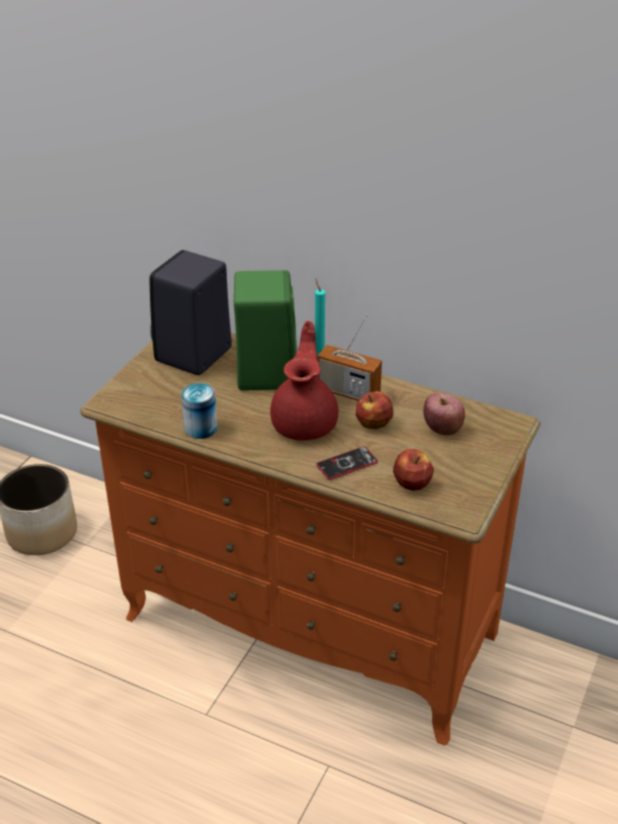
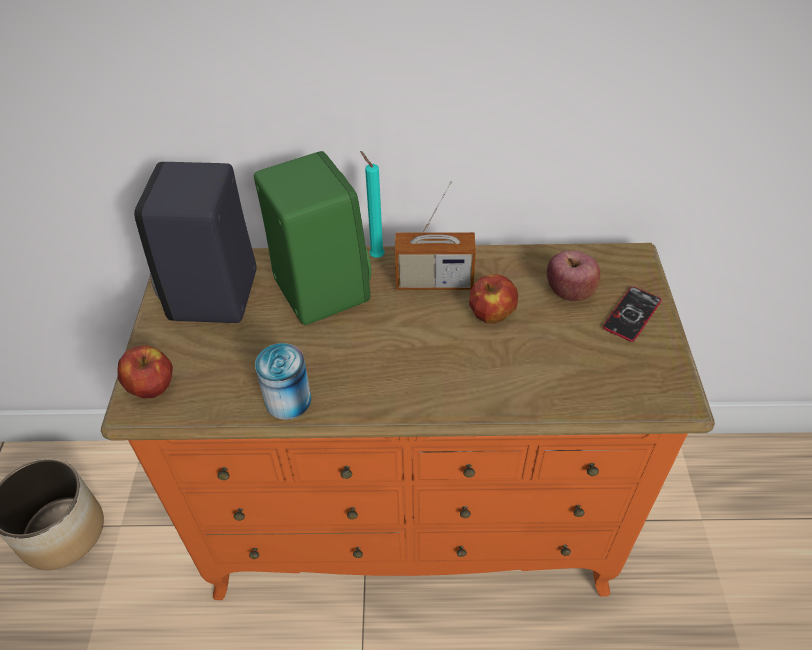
camera: 25 degrees left, 10 degrees up
(305, 422) = (413, 341): red teapot -> none
(347, 464) = (500, 382): phone -> phone (631, 314)
(412, 483) = (591, 379): apple -> apple (151, 386)

